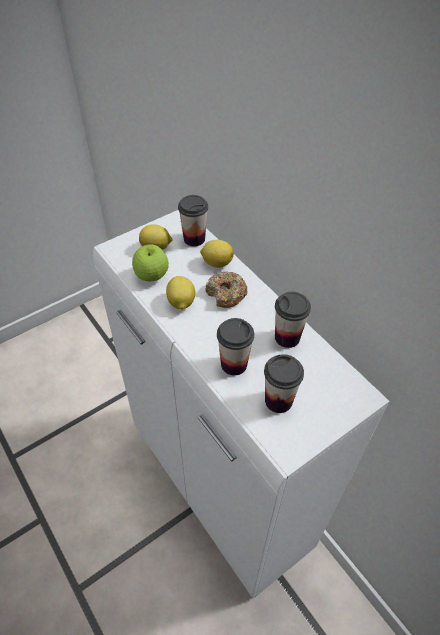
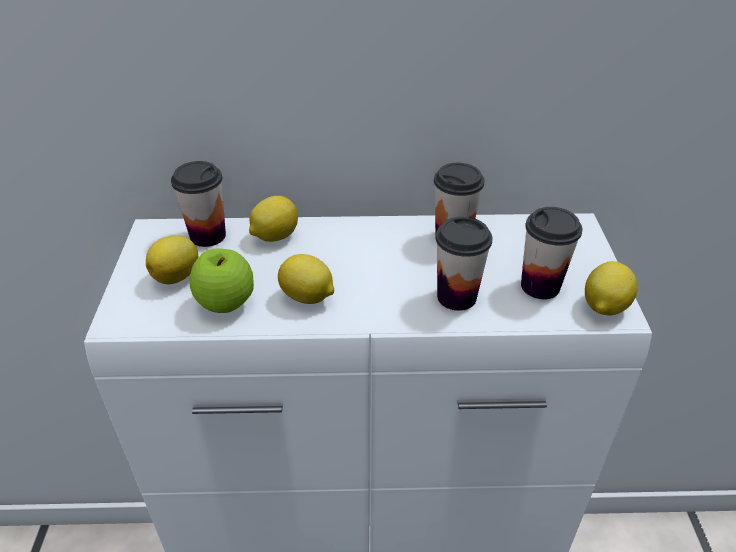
camera: 55 degrees left, 10 degrees down
(226, 294) = (337, 252): donut -> none
(286, 442) = (603, 307): none -> lemon

